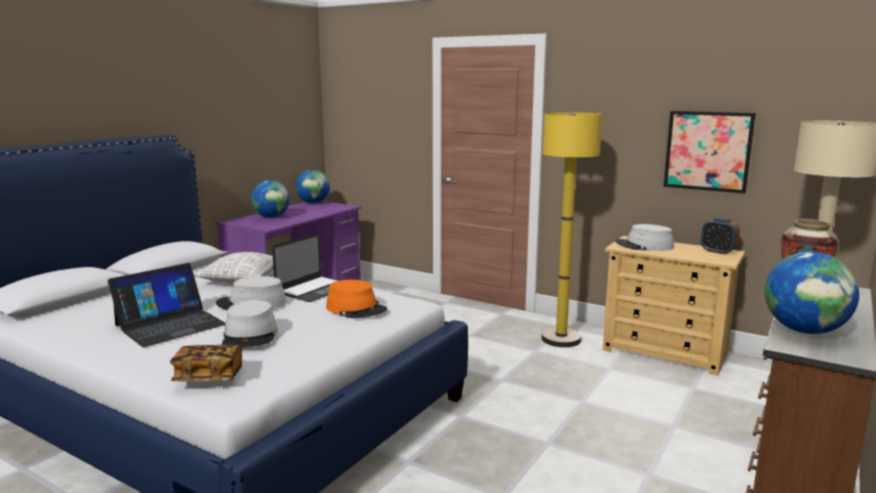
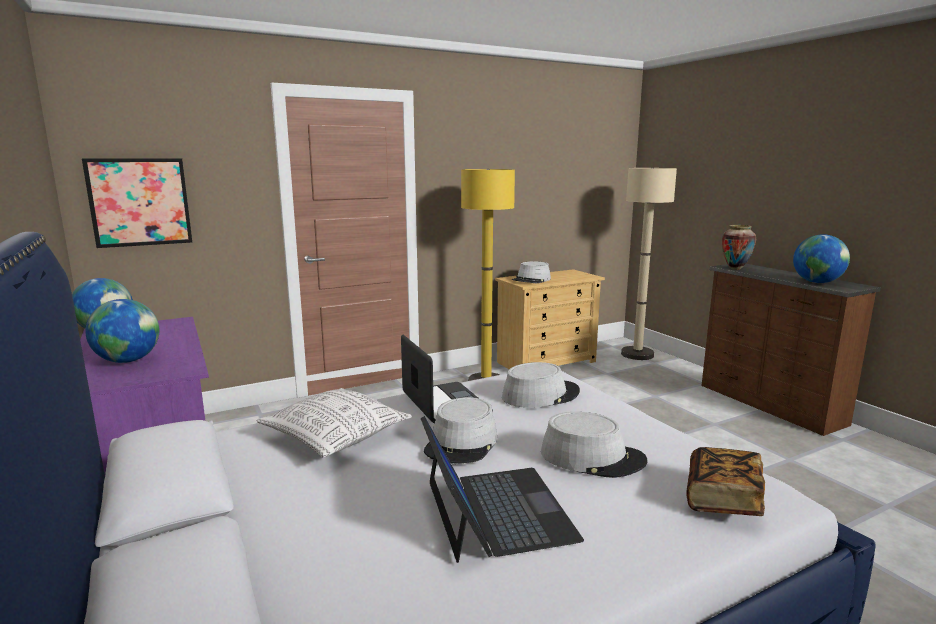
camera: 60 degrees left, 0 degrees up
(356, 309) = (540, 395): orange hat -> grey hat
(708, 151) = (545, 197): picture -> picture (140, 202)
(718, 251) = (568, 272): alarm clock -> none

